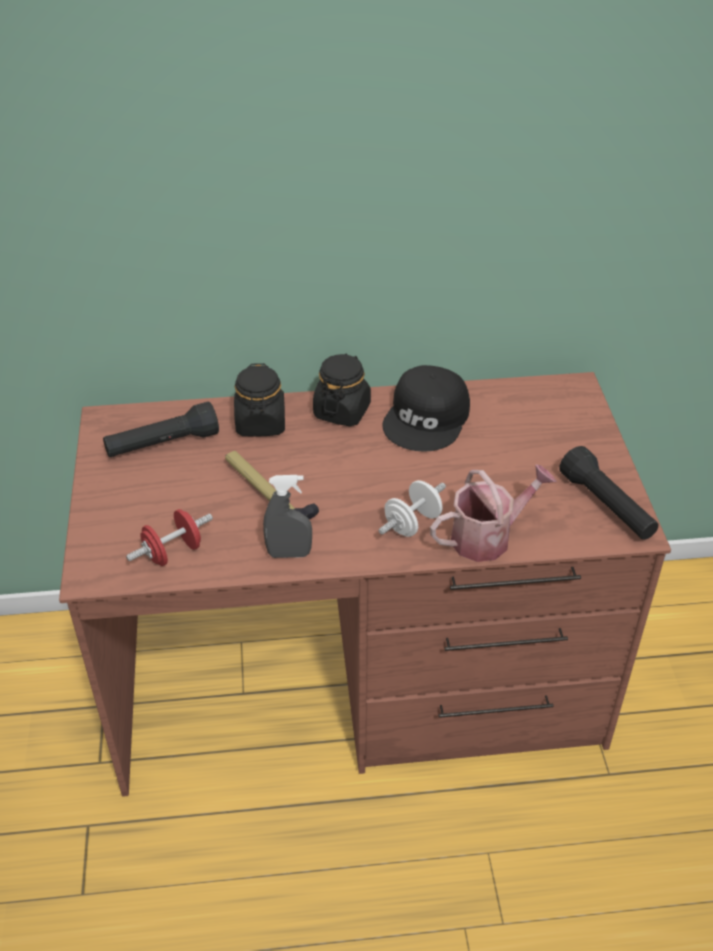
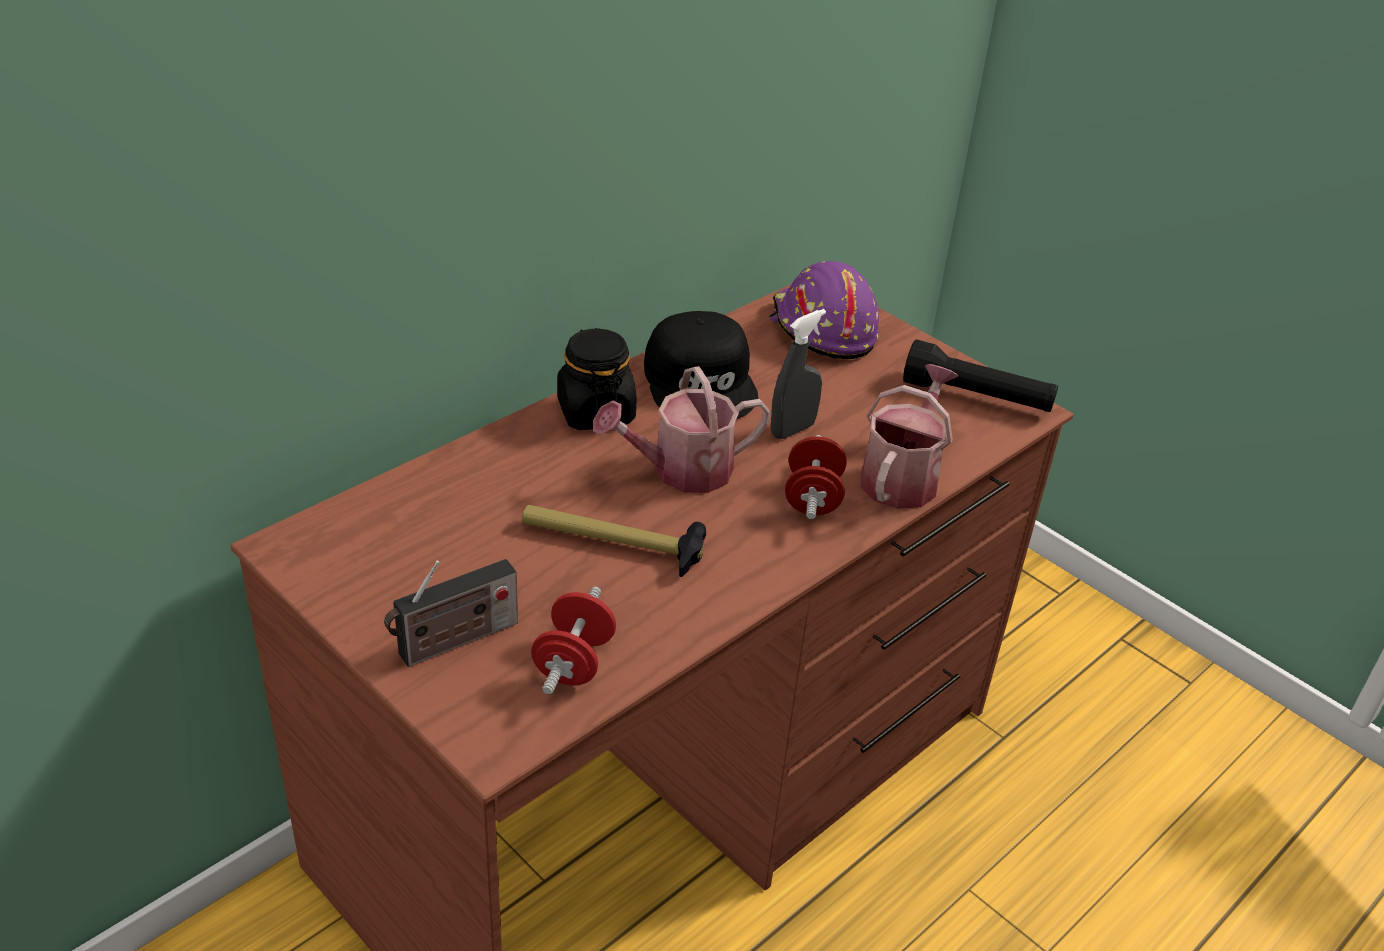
camera: 40 degrees left, 5 degrees down
(128, 510) = (454, 642): none -> radio
(162, 444) = (408, 542): black flashlight -> none
(261, 423) = (511, 464): black jar -> none
(289, 554) = (717, 595): grey spray bottle -> grey spray bottle (792, 430)
(351, 470) = (681, 471): none -> watering can
(412, 523) = (812, 498): white dumbbell -> red dumbbell
(549, 414) = (821, 329): none -> purple hard hat

